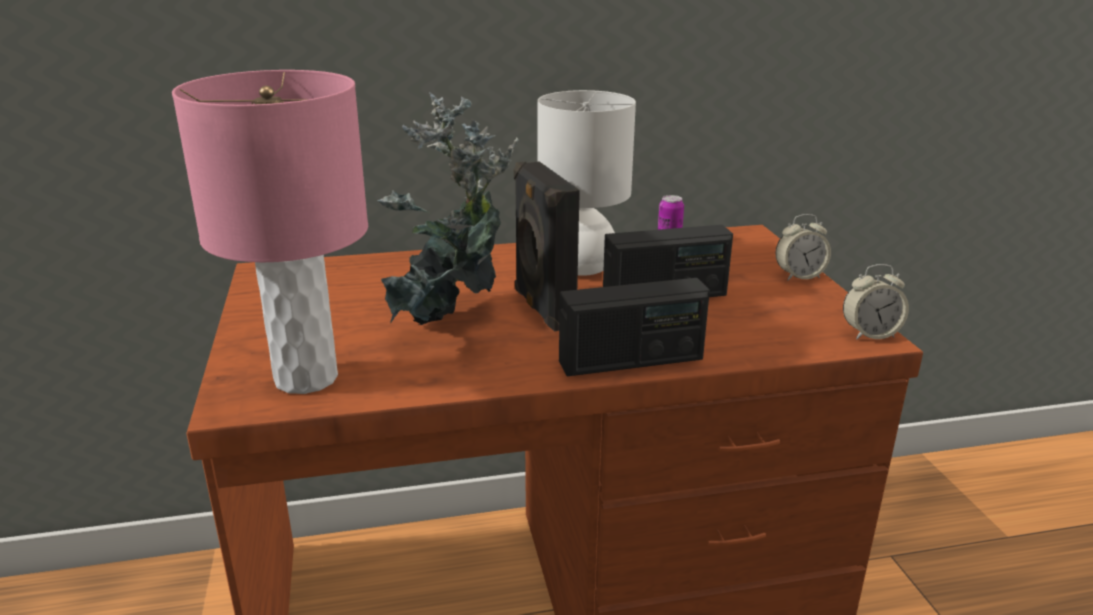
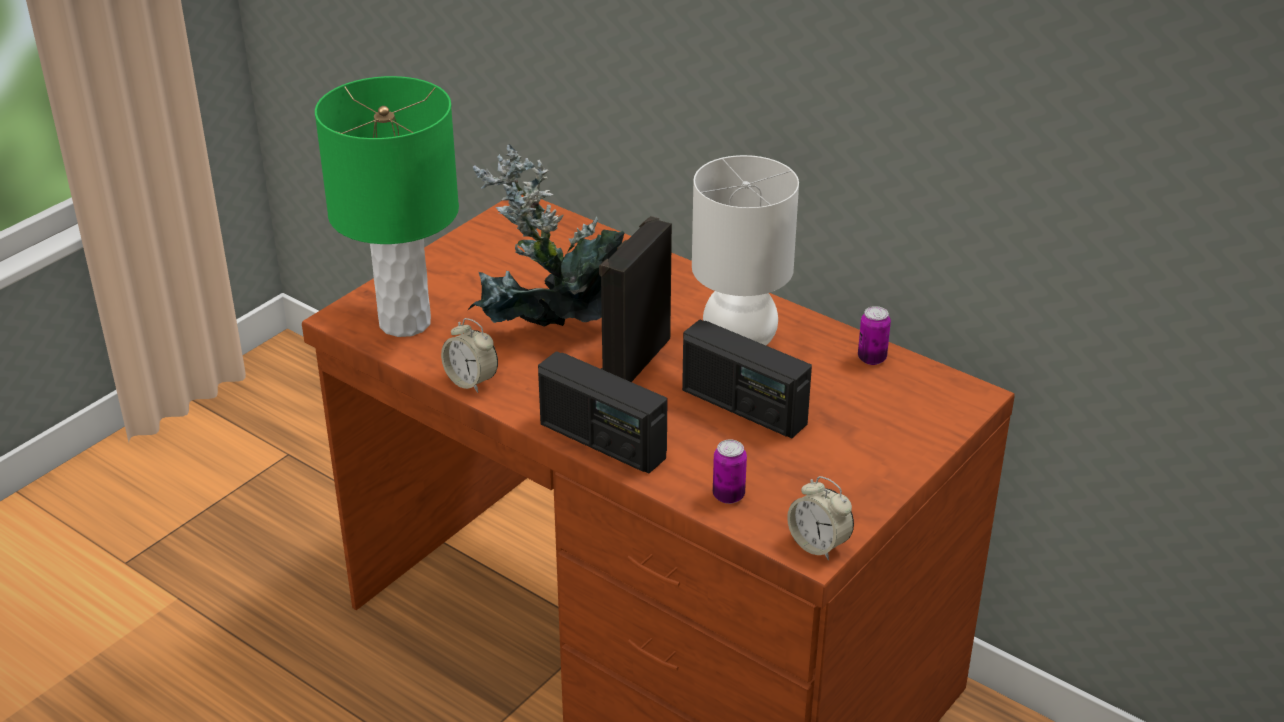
camera: 50 degrees right, 10 degrees up
(305, 378) = (404, 322): pink table lamp -> green table lamp
(770, 341) = (728, 495): none -> can
(799, 276) = (900, 463): alarm clock -> alarm clock (471, 381)

